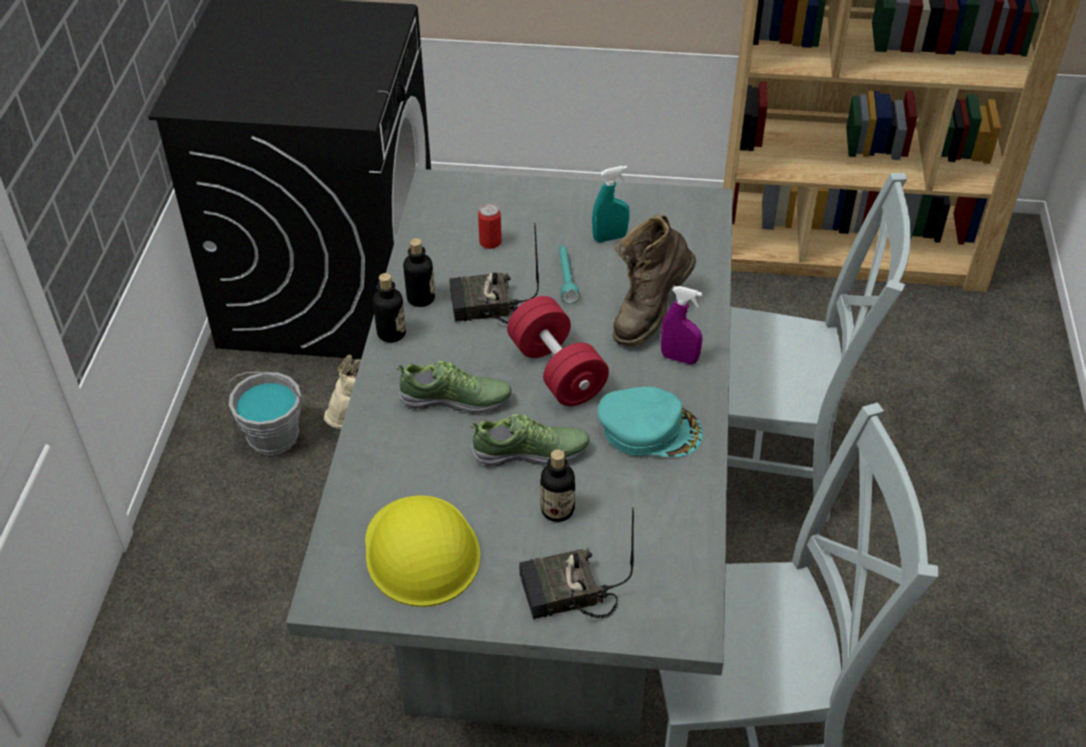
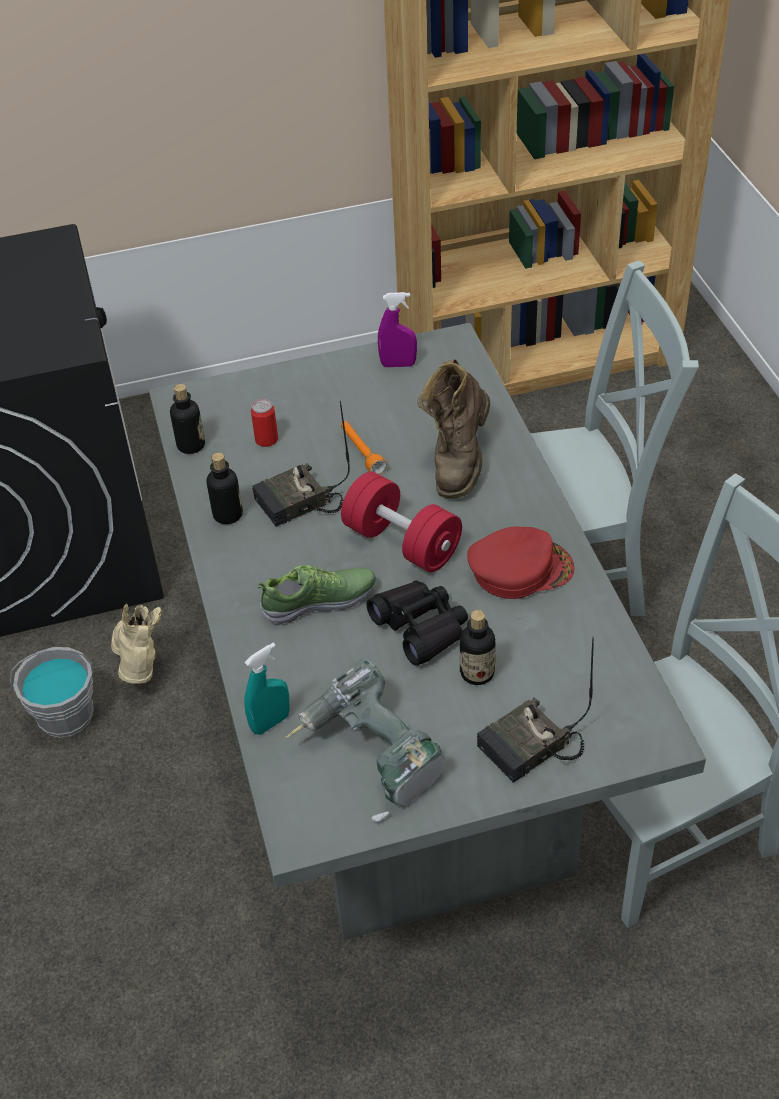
camera: 20 degrees left, 0 degrees up
(391, 333) = (217, 558): bottle -> bottle (191, 445)
(421, 551) = (369, 757): yellow hard hat -> power drill
(530, 452) = (421, 627): shoe -> black binoculars
(566, 278) = (361, 452): turquoise flashlight -> orange flashlight
(610, 237) = (381, 401): turquoise spray bottle -> turquoise spray bottle (270, 722)
(649, 429) = (520, 569): turquoise cap -> red cap
(679, 358) = (510, 494): purple spray bottle -> purple spray bottle (398, 364)

